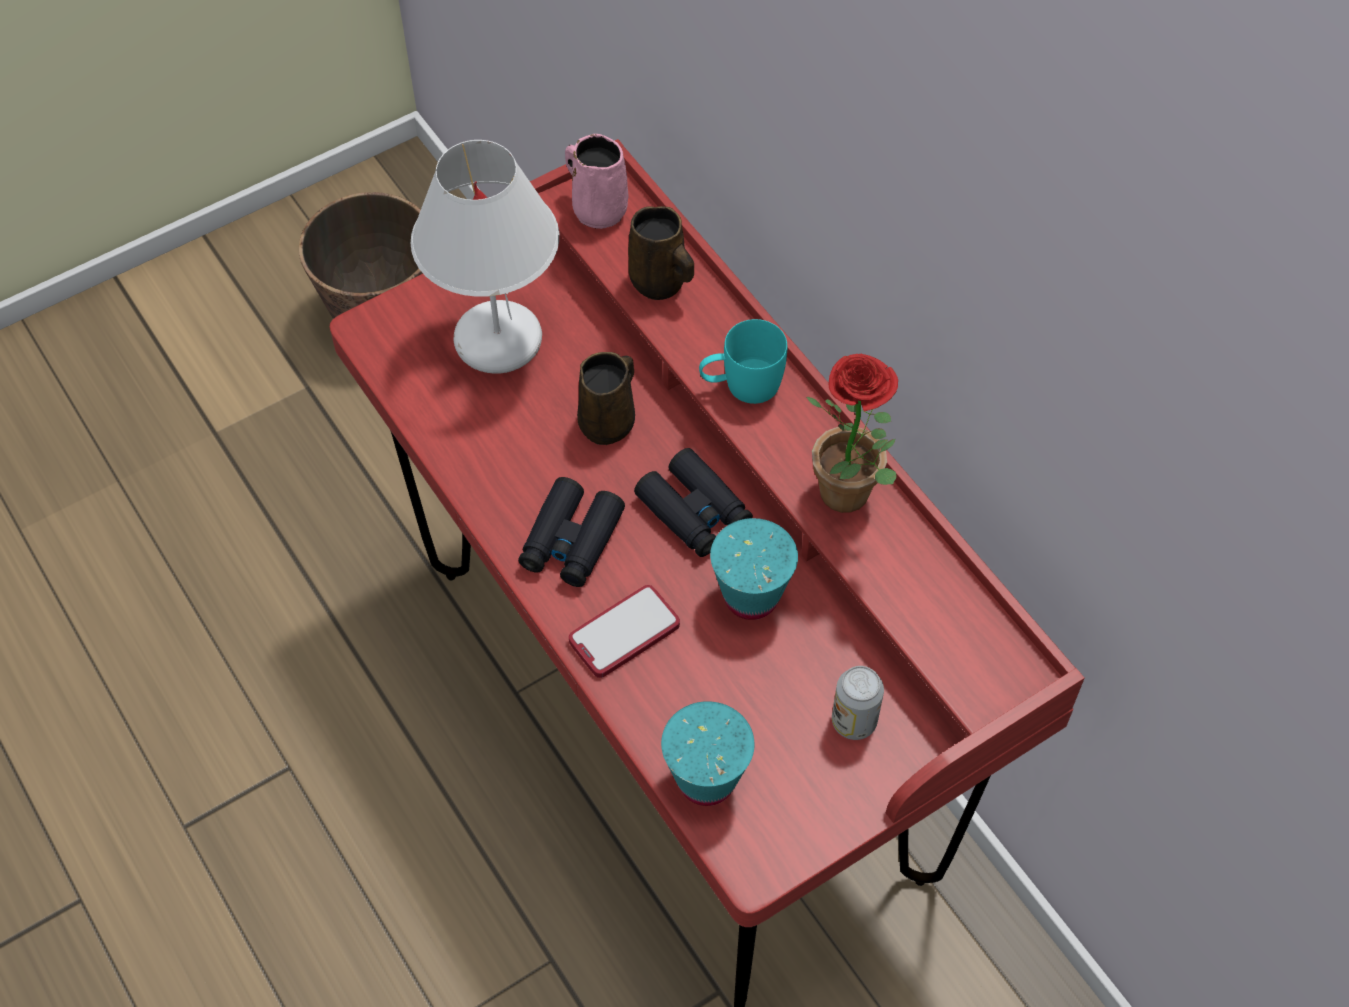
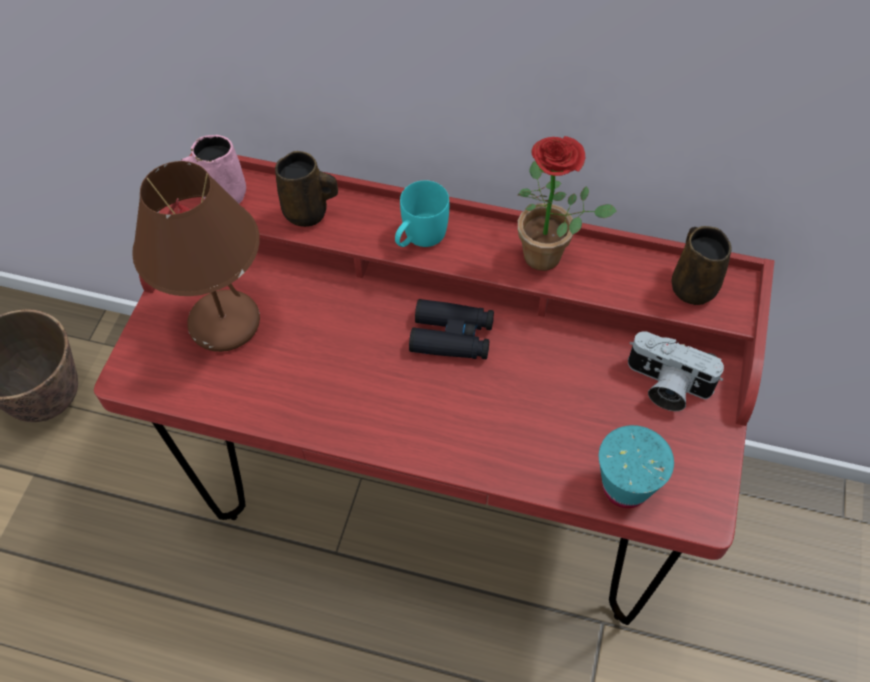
camera: 40 degrees left, 0 degrees up
(496, 340) = (223, 323): white table lamp -> brown table lamp
(571, 540) = (397, 410): black binoculars -> none
(609, 422) = (346, 322): brown mug -> brown mug (693, 285)
(624, 633) = (487, 440): phone -> none
(751, 597) = (536, 360): turquoise cup -> none
(854, 721) = (665, 386): can -> camera

